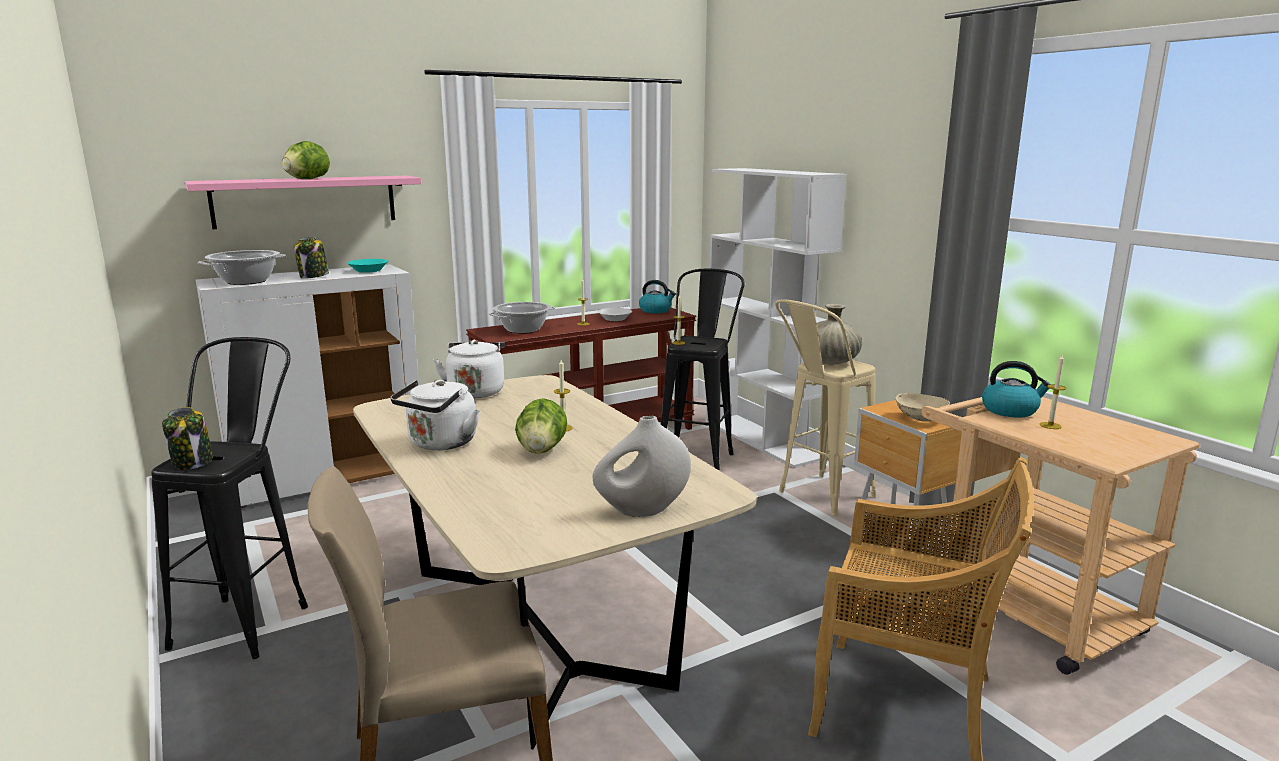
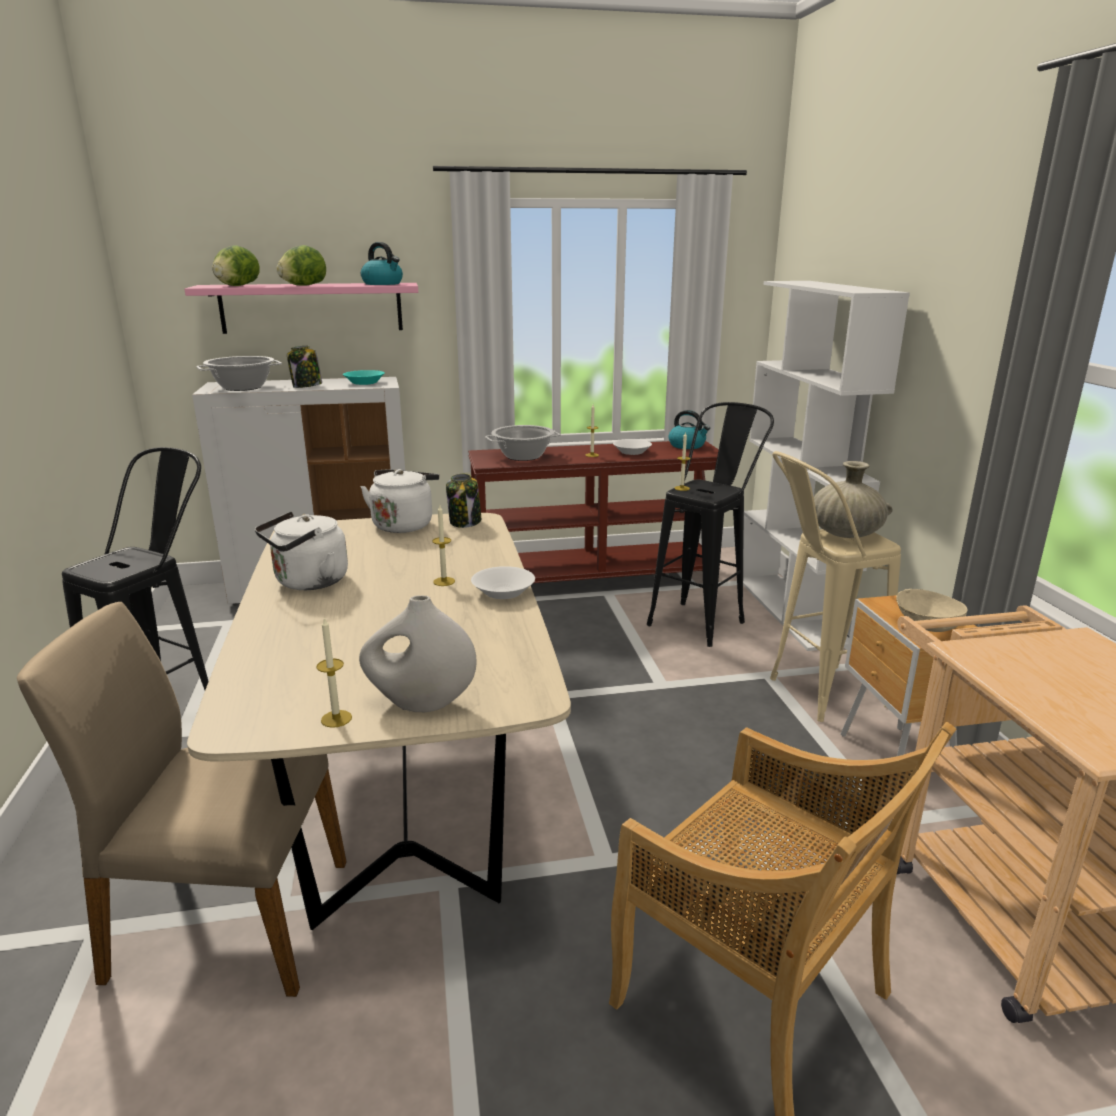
camera: 20 degrees right, 5 degrees up
(193, 462) = (99, 567): jar -> jar (465, 522)
(542, 450) = (396, 606): lettuce -> lettuce (237, 286)
(620, 429) = (502, 592): none -> white bowl
(1010, 410) = (1014, 643): kettle -> kettle (383, 284)
(1050, 425) = (1058, 676): candle -> candle (336, 719)

